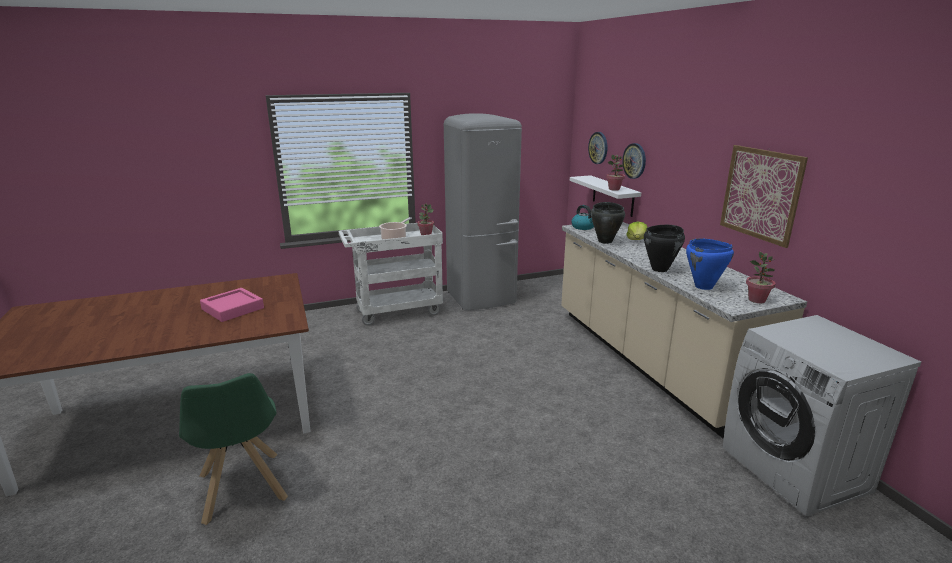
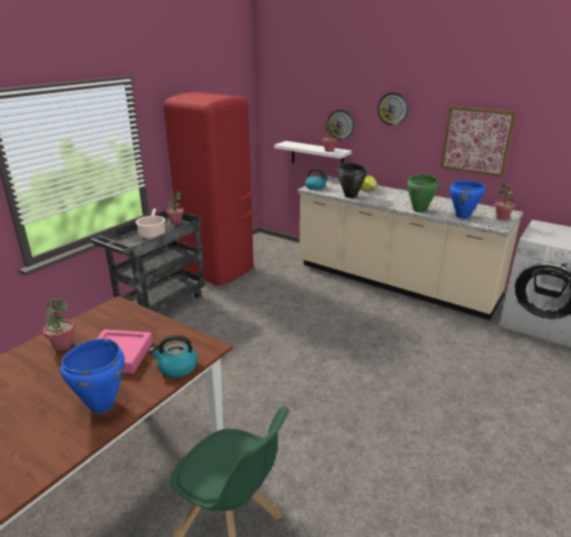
camera: 35 degrees left, 5 degrees up
(176, 332) = (101, 405): none -> blue cooking pot
(216, 292) = (63, 346): none -> potted plant
(250, 328) = (177, 368): none -> kettle
(395, 314) = (159, 309): white cart -> black cart
(482, 298) = (220, 270): grey fridge -> red fridge
(598, 148) = (294, 115): wall clock -> wall clock (393, 108)
(660, 269) = (419, 210): black cooking pot -> green cooking pot

